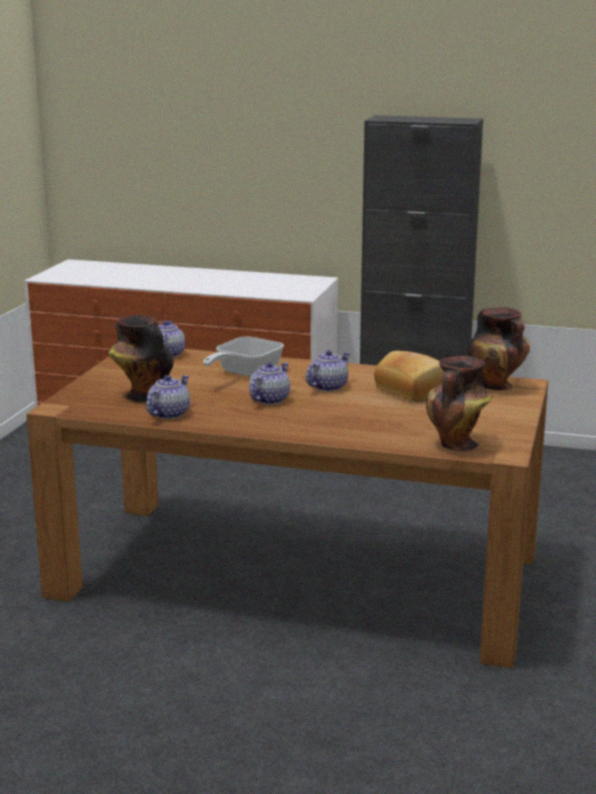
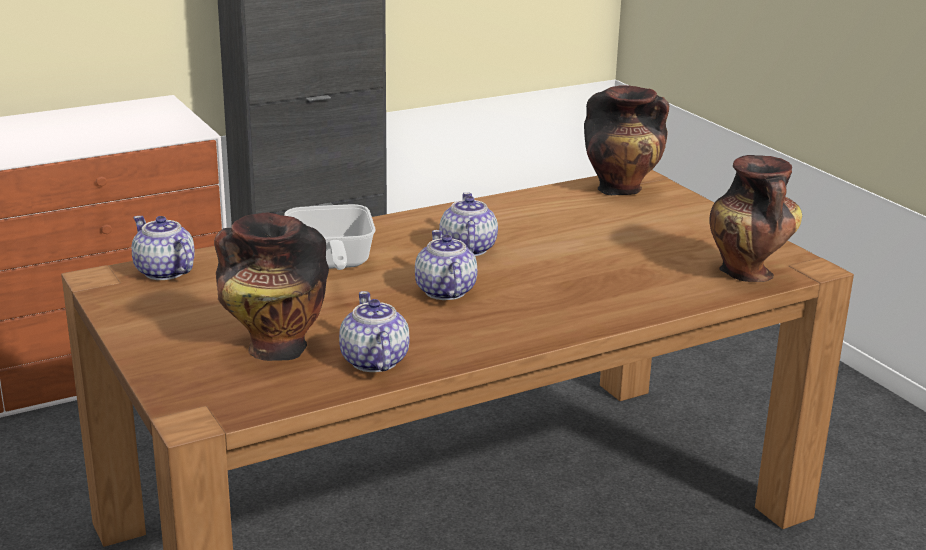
camera: 45 degrees left, 5 degrees up
(414, 391) = (563, 222): bread -> none

